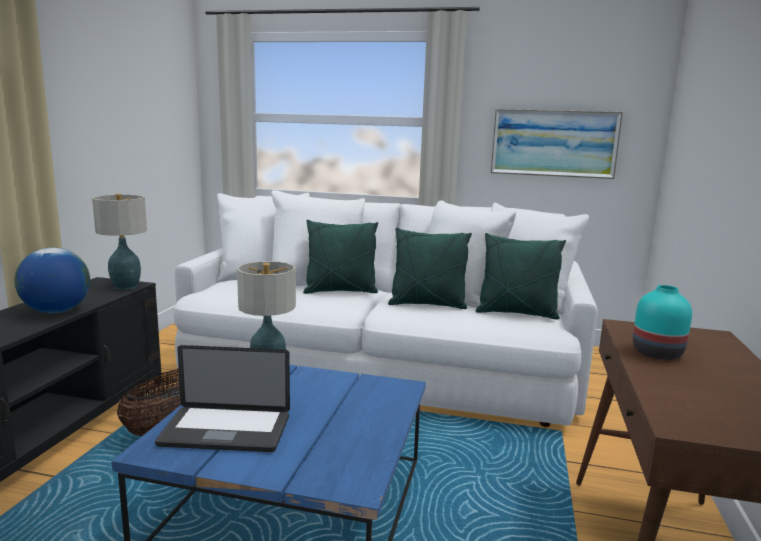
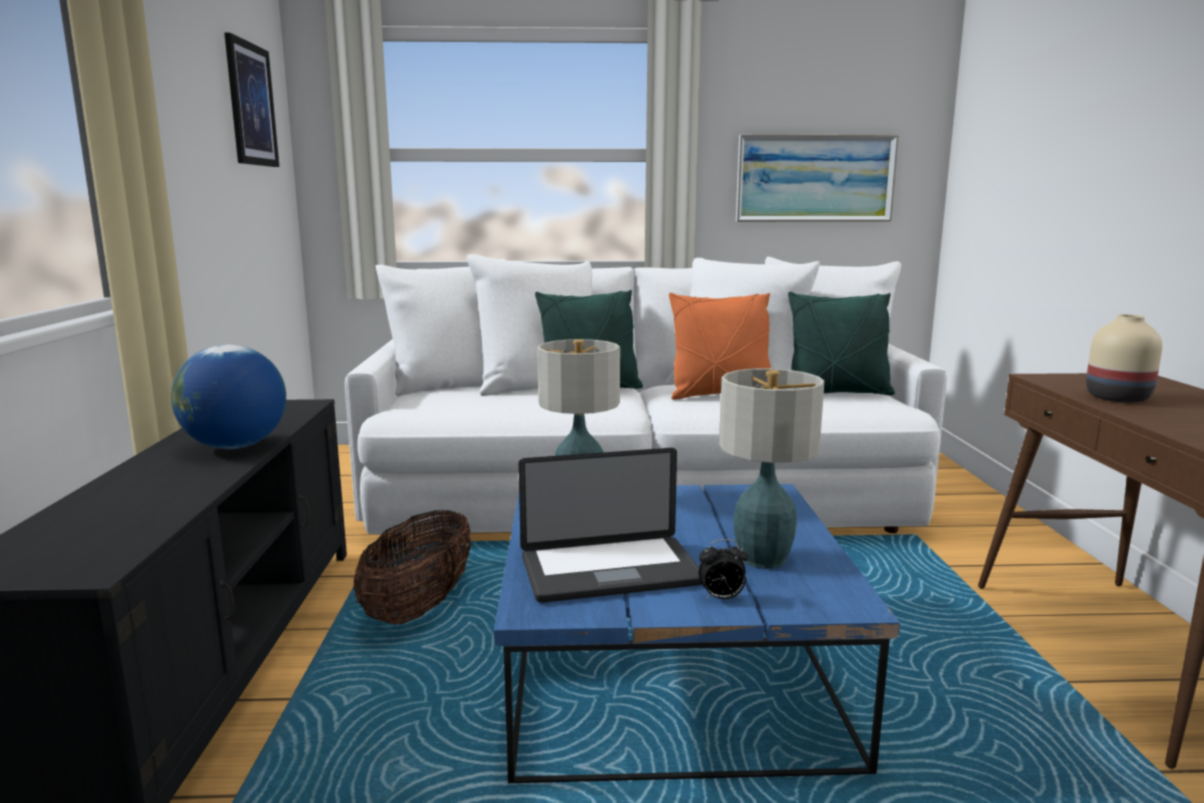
camera: 15 degrees left, 0 degrees up
(125, 287) = (296, 407): table lamp -> table lamp (762, 559)
(157, 86) = (251, 104): none -> picture
(274, 465) = (721, 598): none -> alarm clock
(427, 304) = (720, 395): green pillow -> orange pillow
(657, 353) = (1118, 398): turquoise vase -> beige vase

